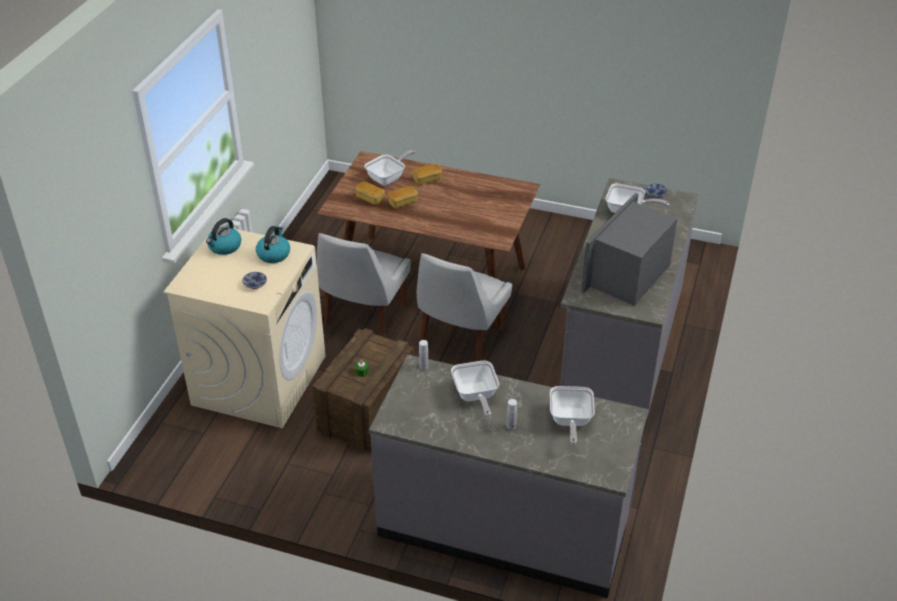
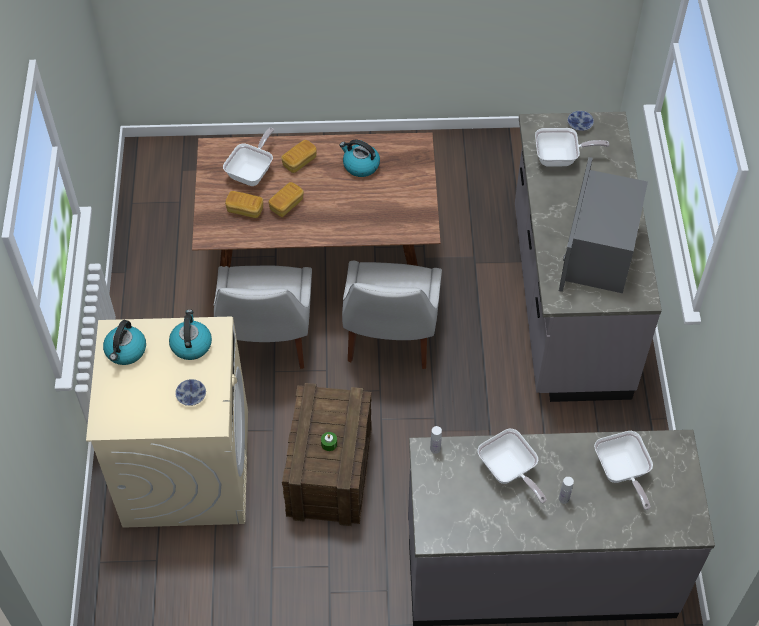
camera: 20 degrees left, 15 degrees up
(472, 191) = (360, 165): none -> kettle

